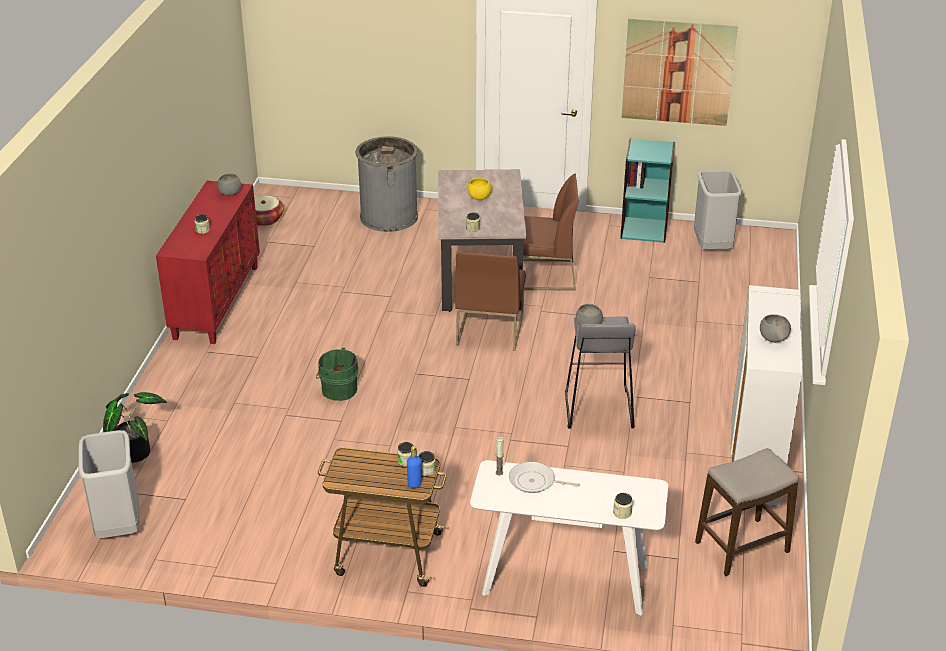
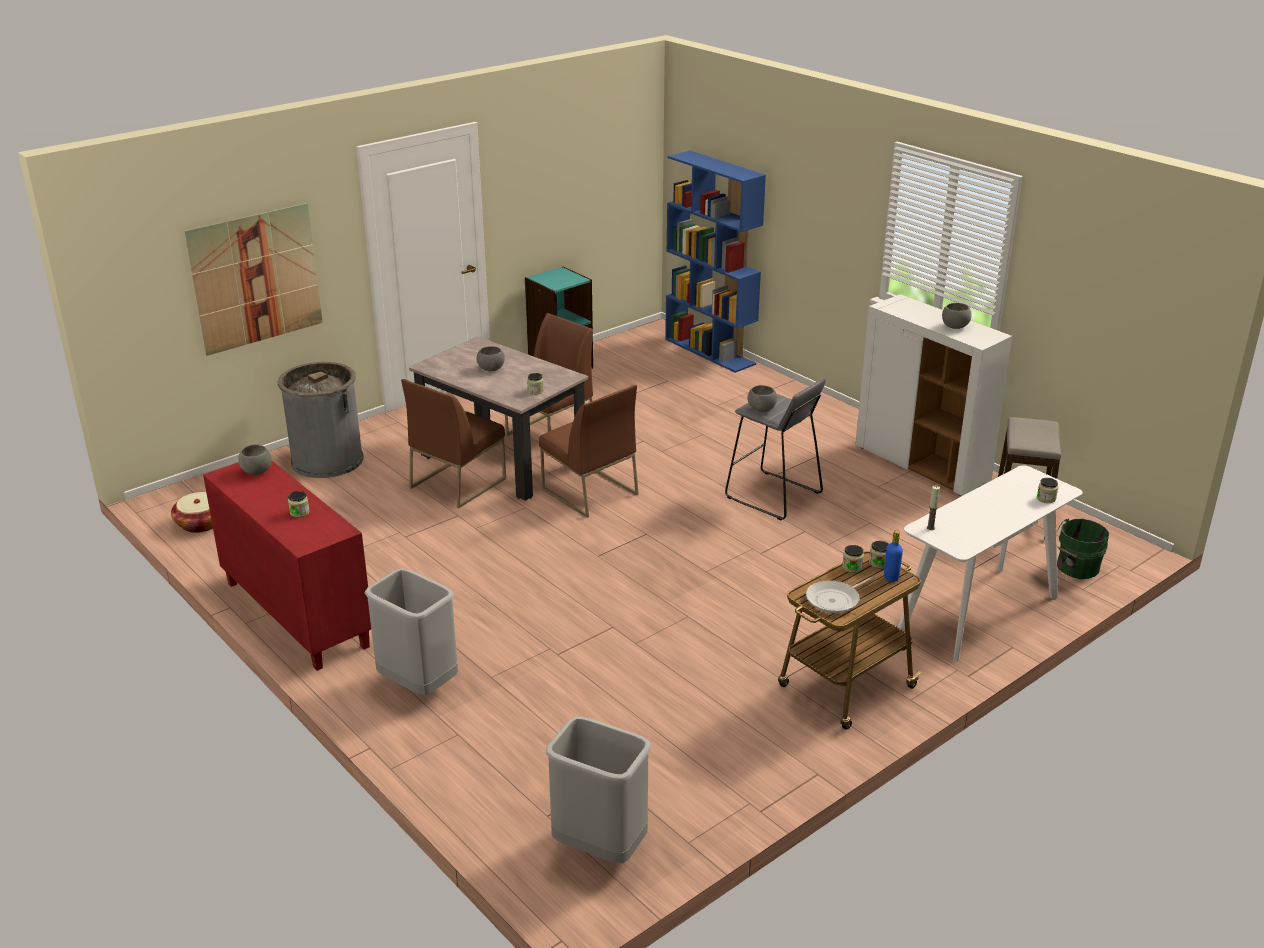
camera: 50 degrees left, 5 degrees down
(134, 450) = (479, 780): potted plant -> none
(338, 389) = (560, 607): green bucket -> green bucket (1076, 568)
(429, 275) = (458, 483): none -> brown chair
(479, 198) = (491, 369): yellow bowl -> grey bowl
(535, 481) = (962, 517): frying pan -> frying pan (835, 600)
(678, 72) = (555, 191): picture -> picture (256, 278)
(711, 246) = (629, 355): grey trash can -> grey trash can (417, 685)
(778, 277) = (710, 351): none -> blue bookcase

